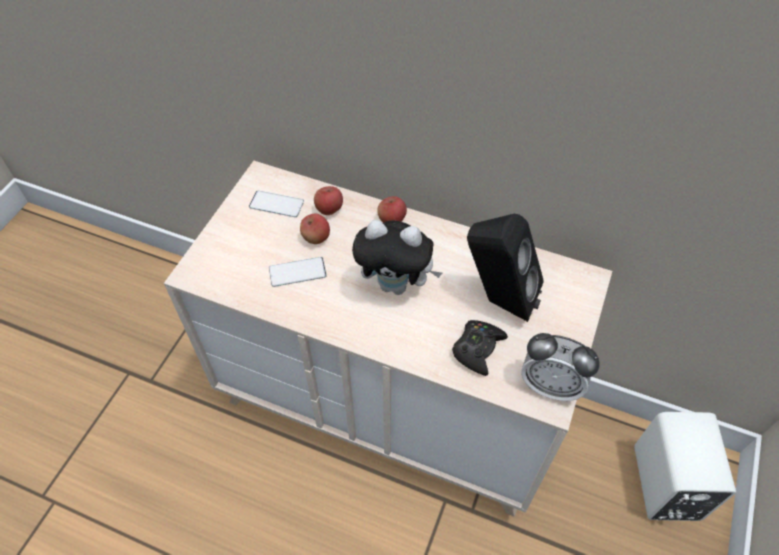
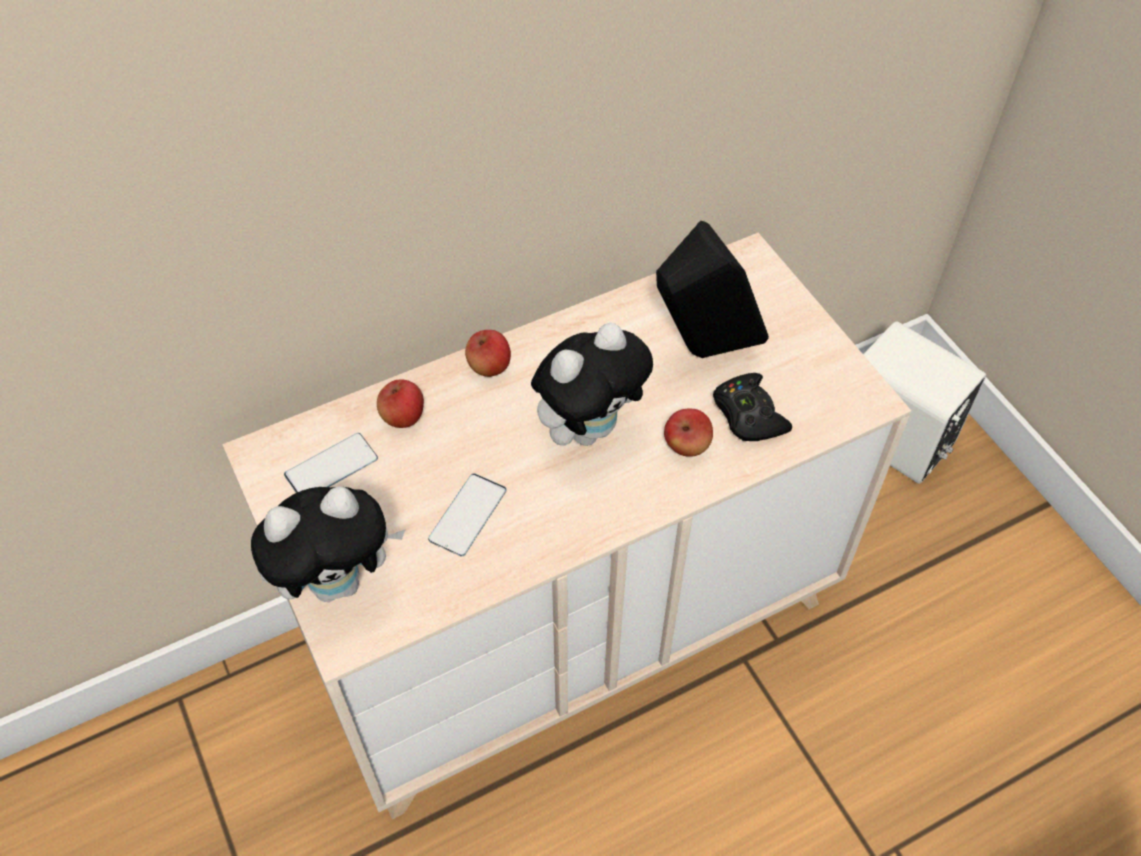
camera: 50 degrees left, 0 degrees up
(219, 250) = (339, 581): none -> plush toy
(316, 238) = (434, 460): apple -> apple (687, 446)
(550, 385) = (848, 385): alarm clock -> none

